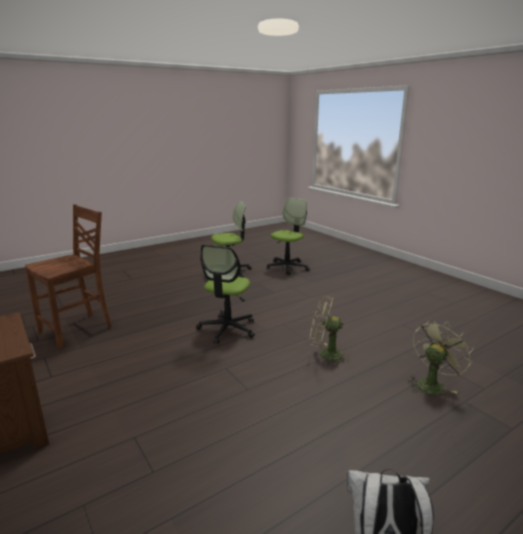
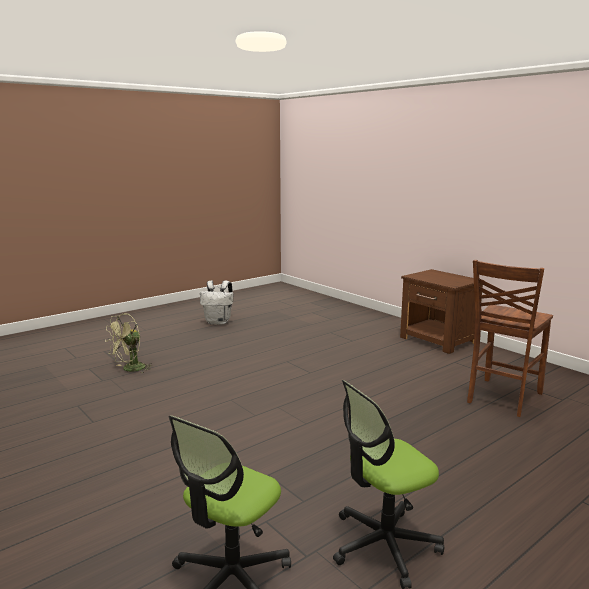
camera: 175 degrees right, 5 degrees down
(227, 329) = (324, 406): office chair -> none
(325, 354) = (213, 386): green fan -> none

